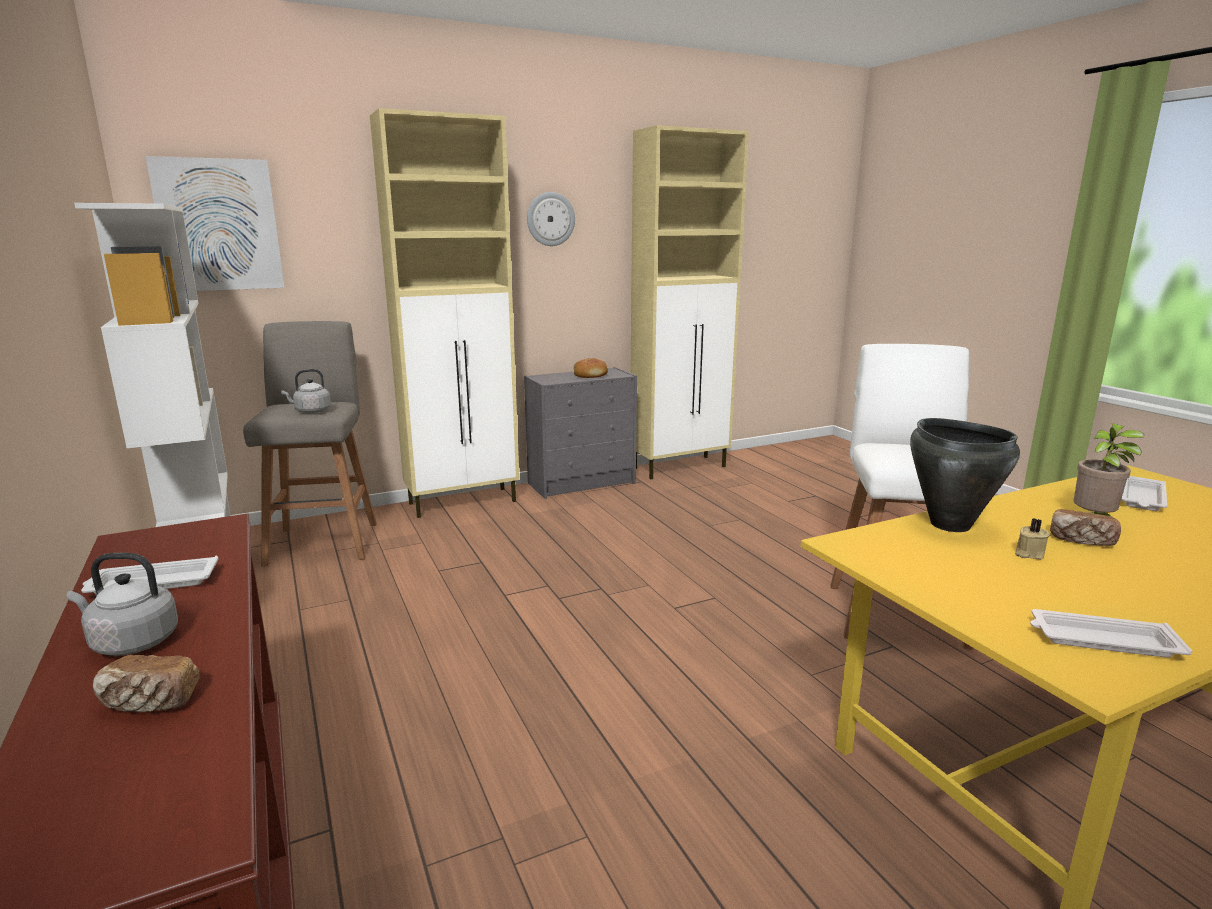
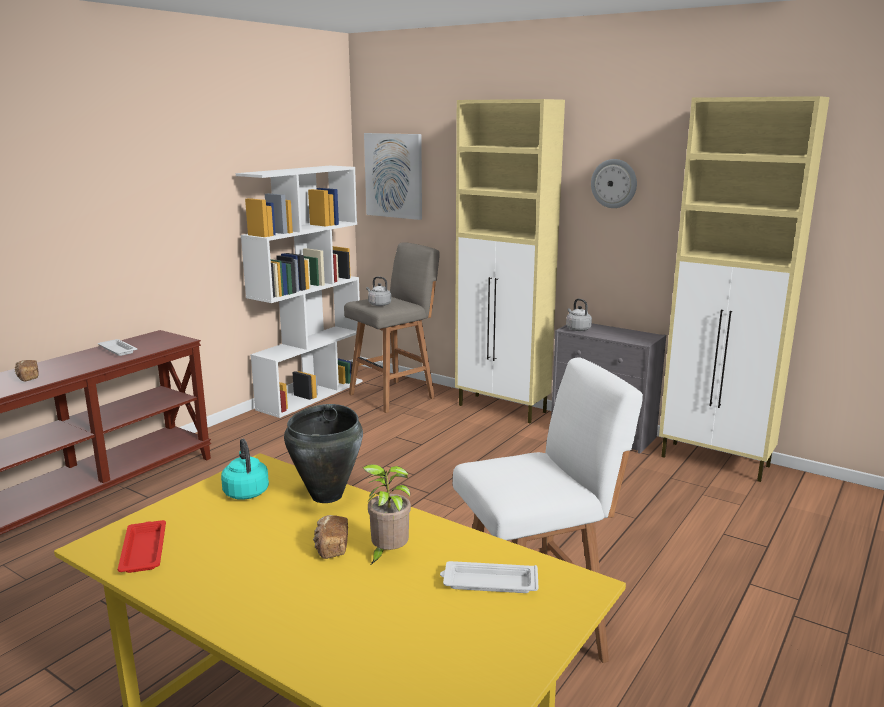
camera: 60 degrees right, 0 degrees up
(131, 642) = (68, 363): grey kettle -> grey kettle (577, 329)
(590, 375) = (618, 334): bread -> none
(926, 561) = (246, 491): none -> turquoise kettle
(1028, 554) = (284, 526): beige candle -> none
(1101, 640) = (144, 550): white tray -> red tray

